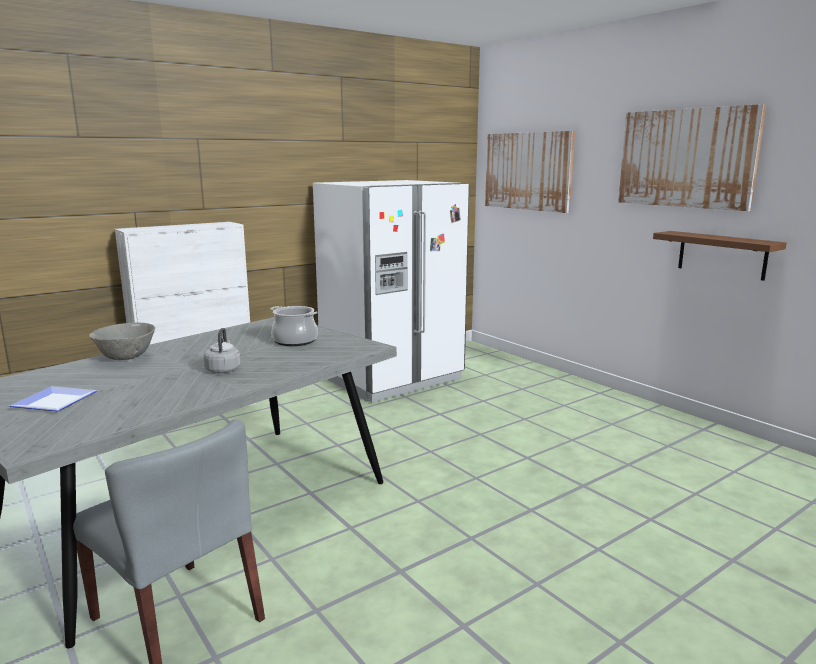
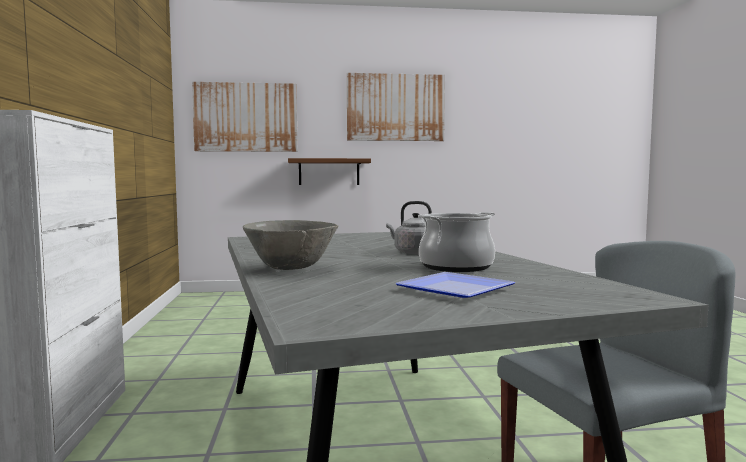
camera: 60 degrees left, 10 degrees down
(295, 341) = (346, 239): cooking pot -> cooking pot (456, 267)
(392, 378) = (200, 328): white fridge -> none
(721, 255) = (428, 171): brown shelf -> brown shelf (329, 172)

